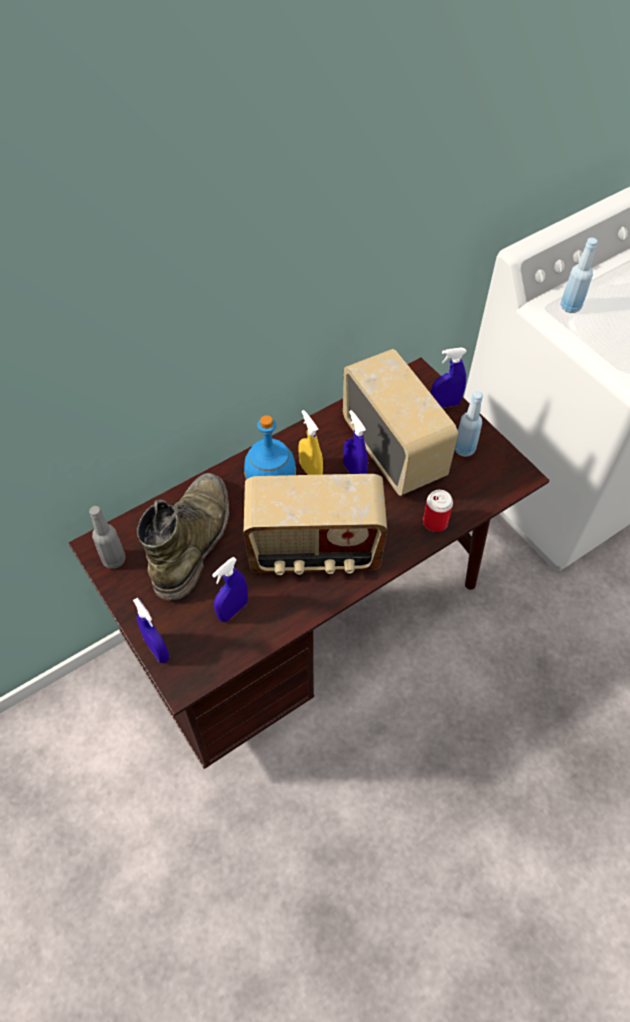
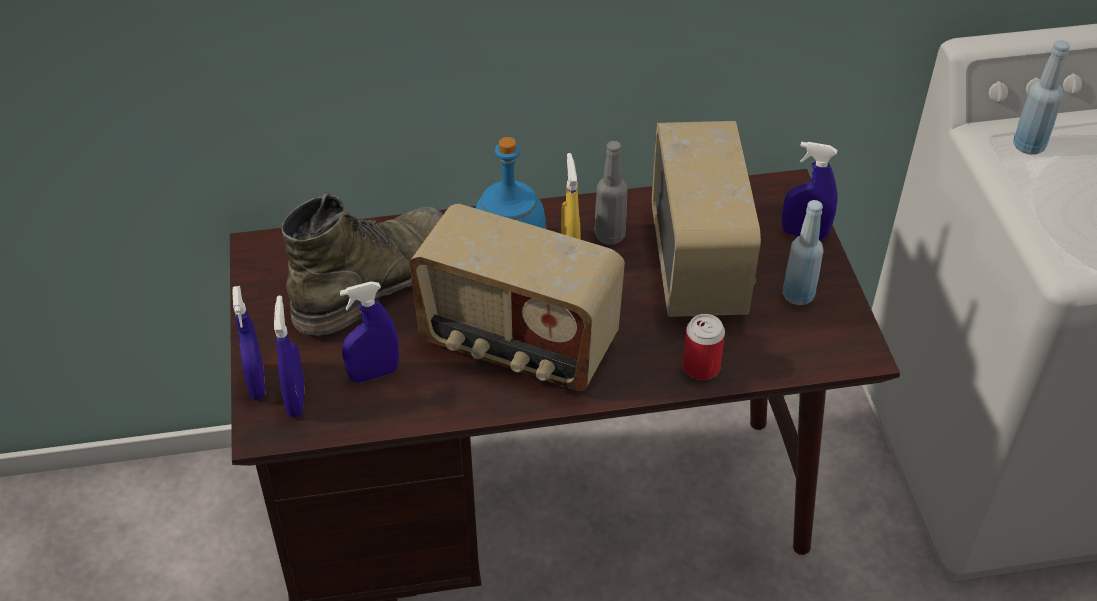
camera: 25 degrees right, 10 degrees down
(114, 560) = (269, 269): grey bottle -> grey bottle (610, 236)
(354, 472) = (628, 274): blue spray bottle -> blue spray bottle (296, 400)

